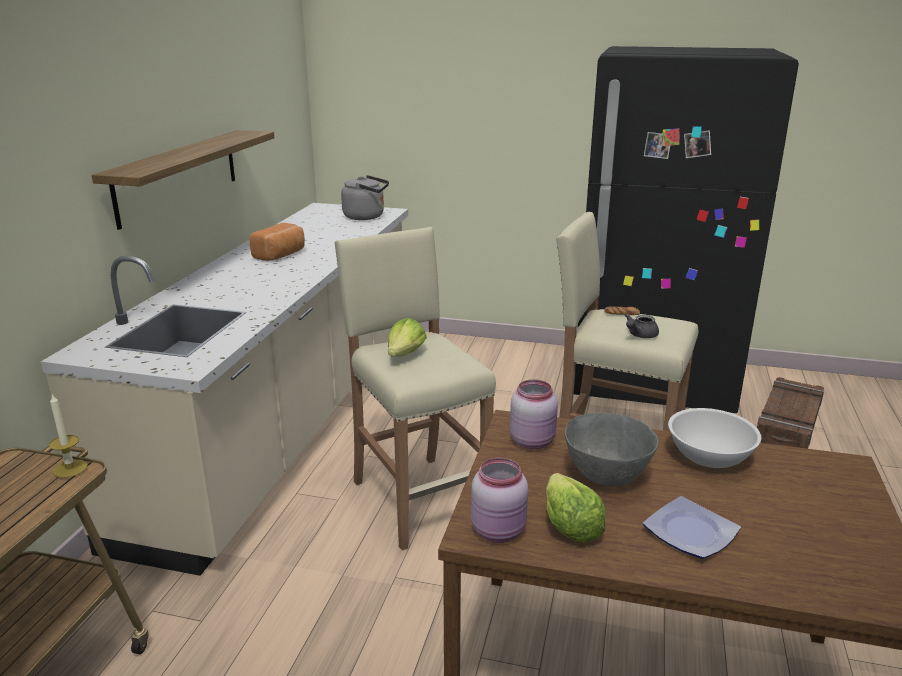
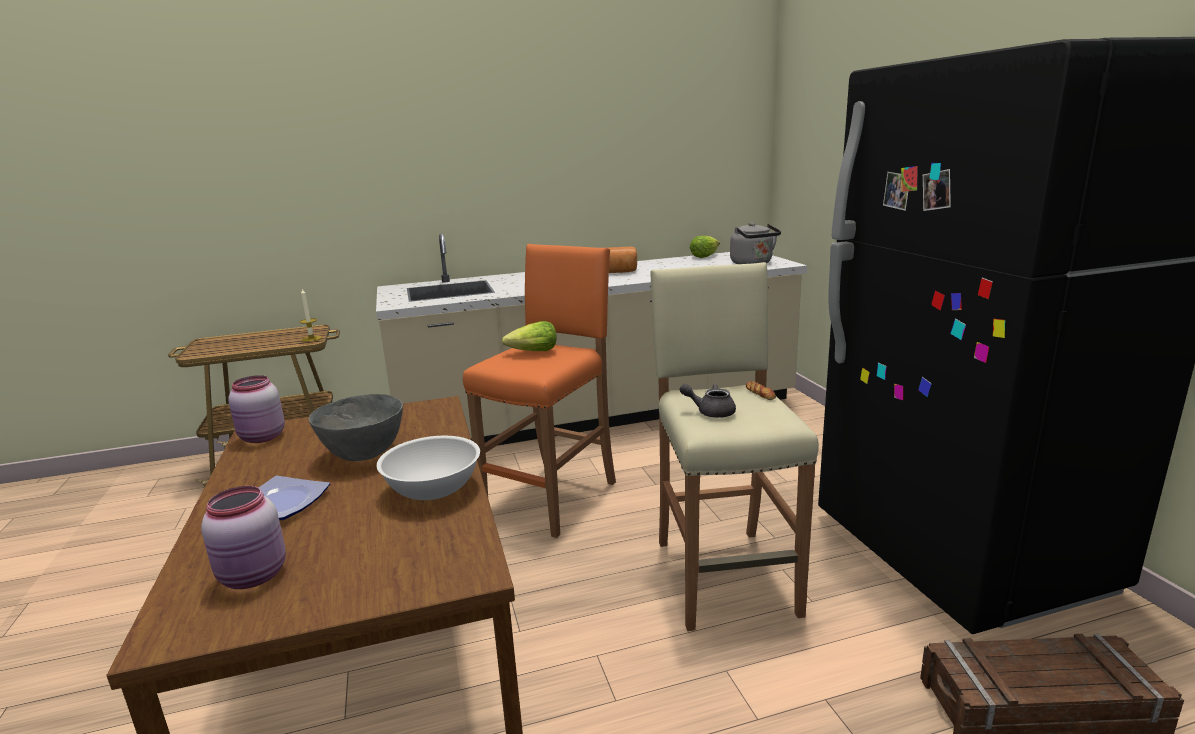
camera: 60 degrees right, 5 degrees down
(178, 175) = (547, 193): shelf -> none
(418, 499) = (552, 497): beige stool -> orange stool
(533, 441) = (410, 418): pink jar -> pink jar (255, 576)
(569, 525) = (278, 457): lettuce -> lettuce (704, 256)

